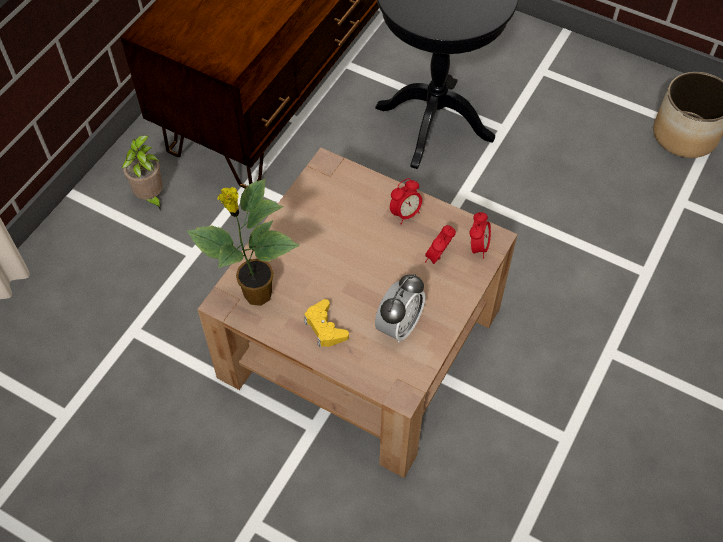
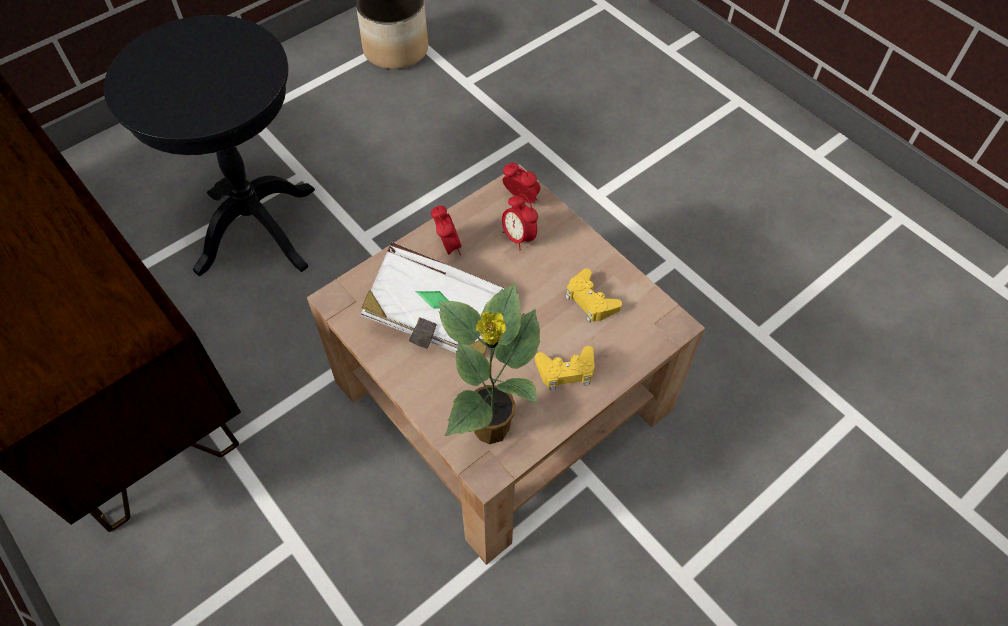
camera: 70 degrees left, 0 degrees up
(150, 197) = (174, 574): potted plant -> none
(335, 229) = (435, 319): none -> white book
(399, 326) = (590, 300): alarm clock -> yellow game controller

